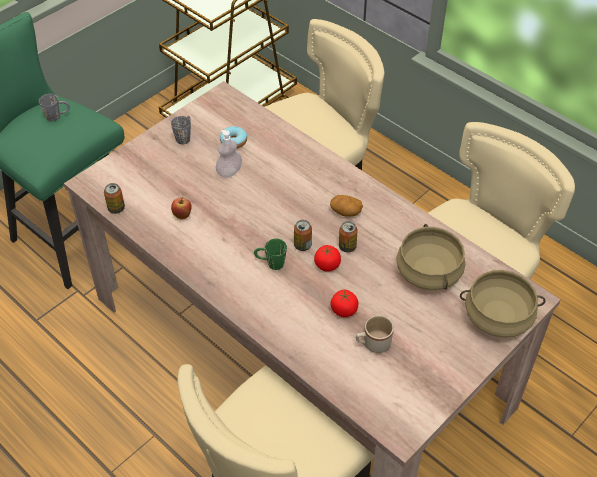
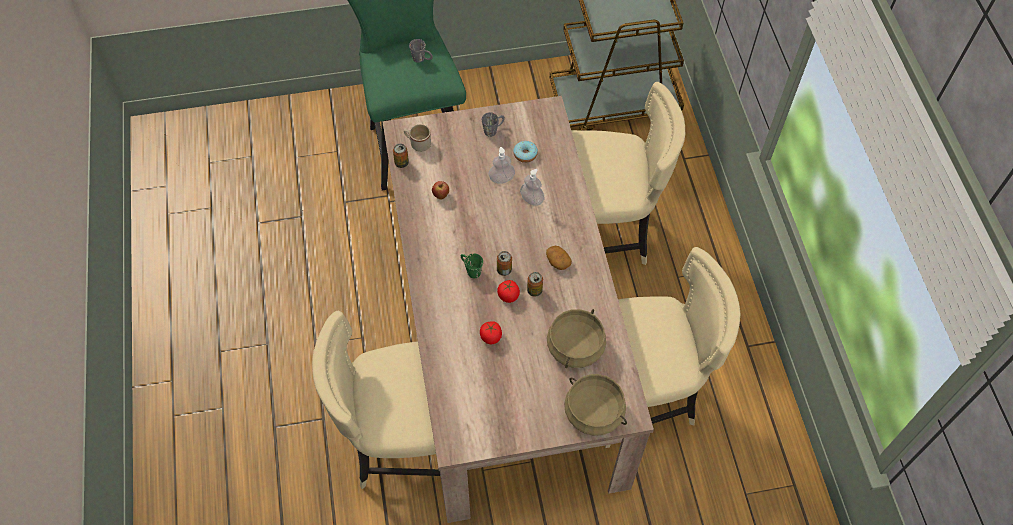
camera: 35 degrees right, 10 degrees up
(274, 174) = (532, 199): none -> soap dispenser
(372, 344) = (488, 374): beige mug -> beige mug (418, 143)

